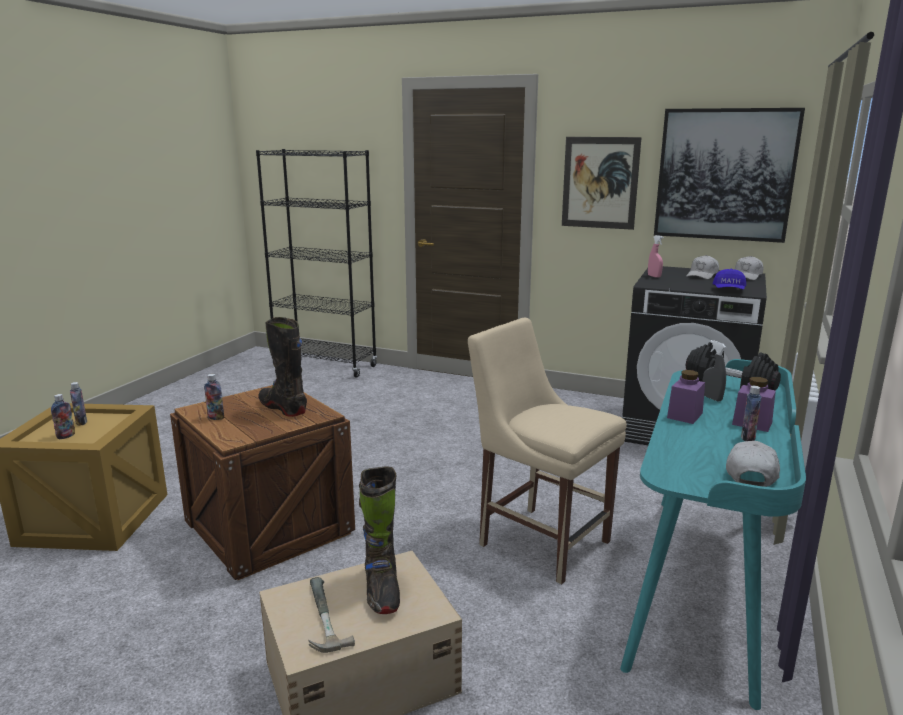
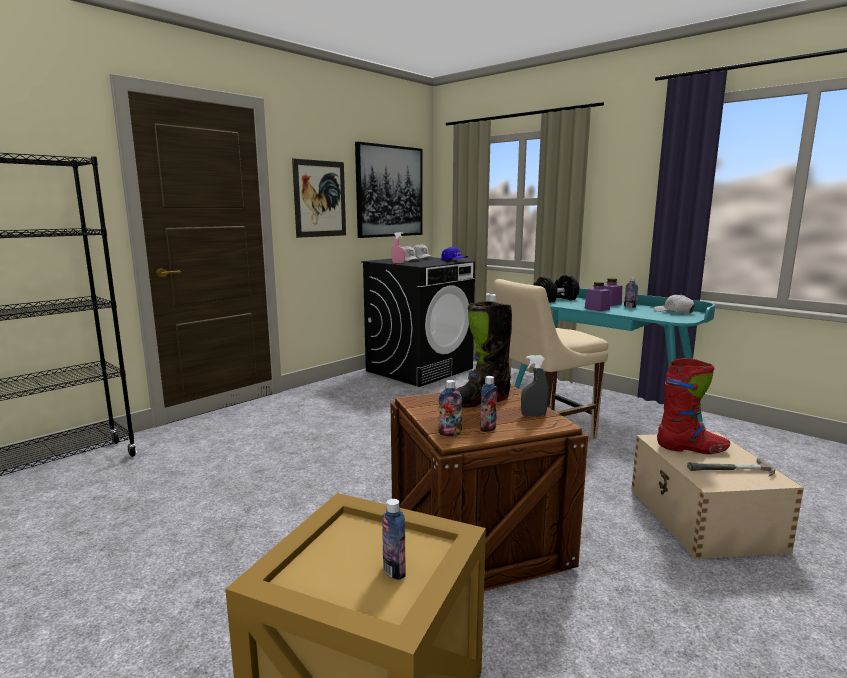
camera: 70 degrees left, 5 degrees down
(81, 422) = (341, 560): bottle -> bottle (449, 434)
(382, 590) = (692, 449): black boot -> red boot
(711, 398) = (571, 303): grey spray bottle -> grey spray bottle (533, 415)

